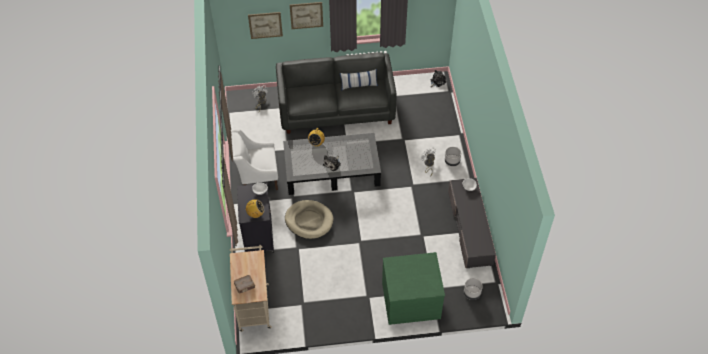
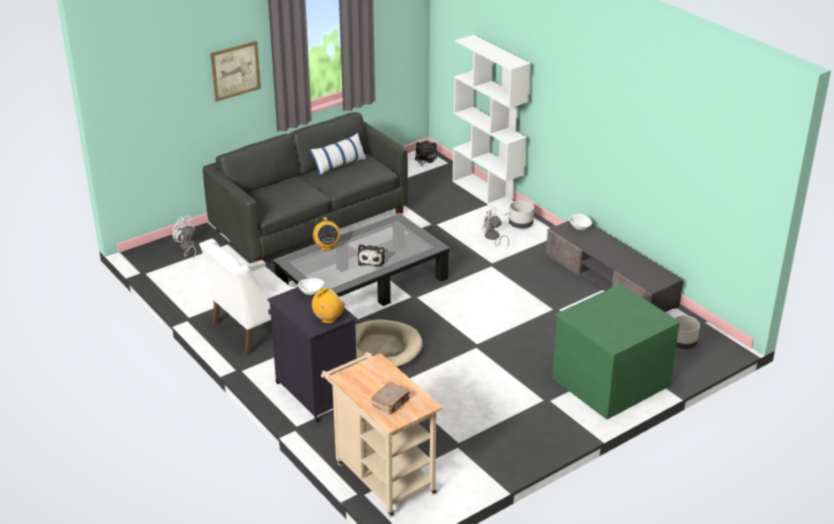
camera: 30 degrees left, 20 degrees down
(265, 25) = (176, 100): picture -> none
(451, 127) = (487, 194): none -> white bookcase

